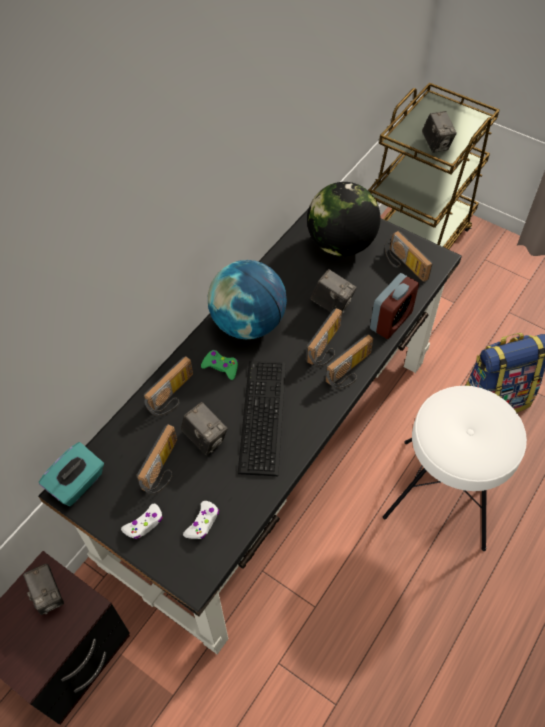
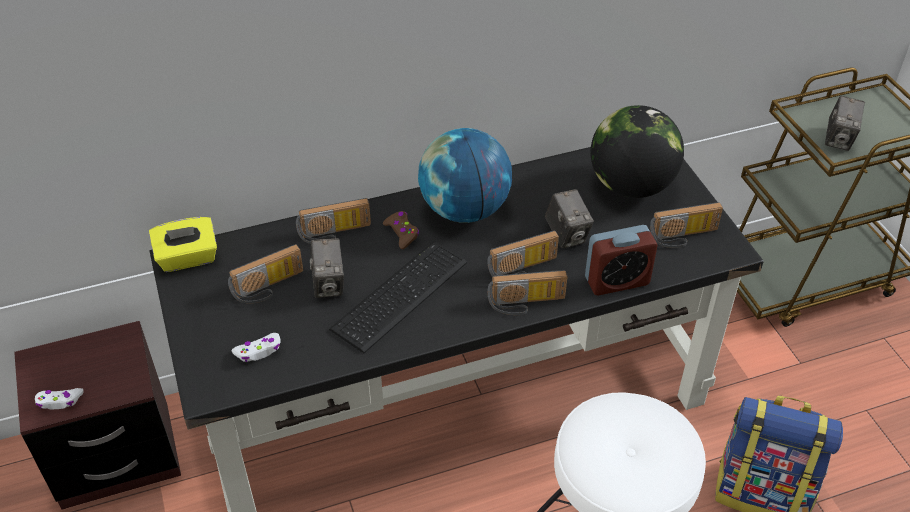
camera: 35 degrees right, 10 degrees down
(49, 595) = (111, 359): camera -> none
(77, 483) = (188, 258): turquoise tissue box -> yellow tissue box
(144, 524) = (210, 322): white game controller -> white game controller (59, 401)
(221, 367) = (402, 233): green game controller -> brown game controller
(403, 265) = (683, 237): radio -> radio turned 105 degrees counterclockwise

